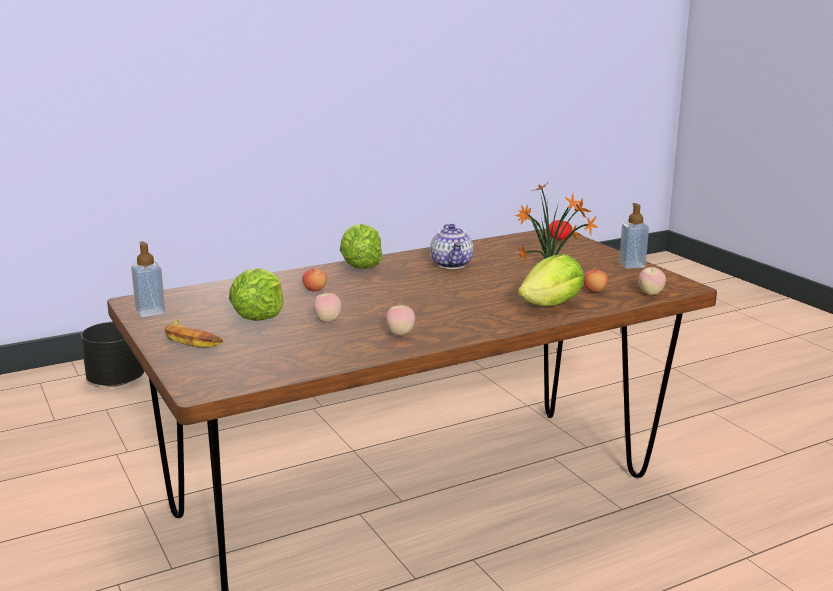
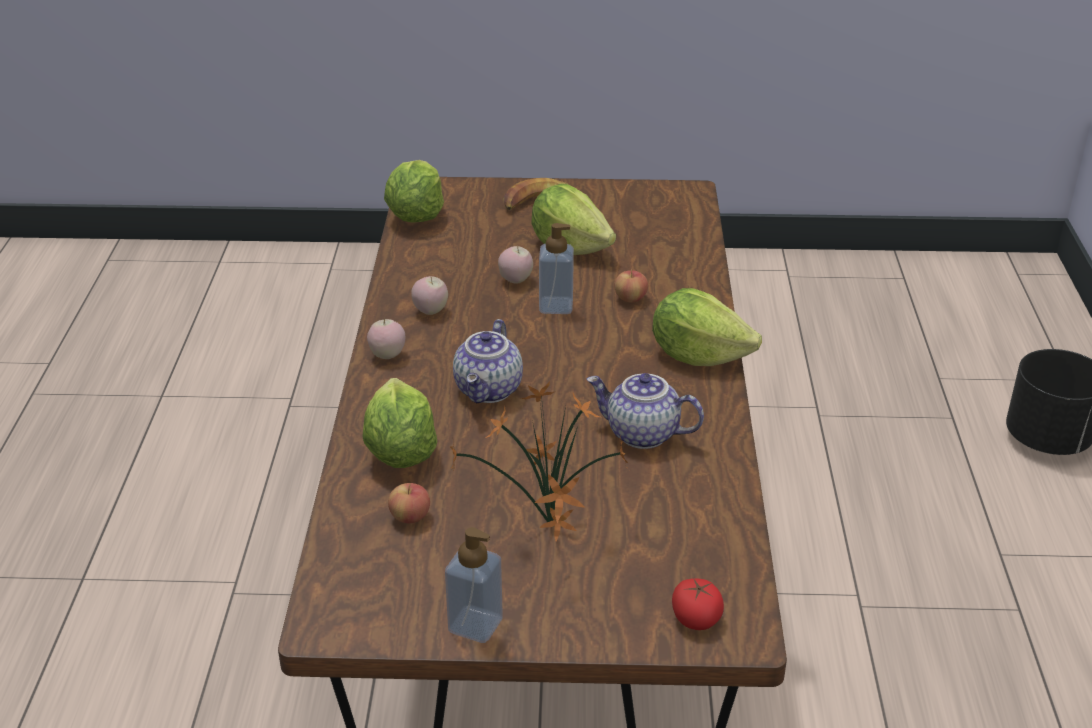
camera: 120 degrees right, 15 degrees up
(150, 312) = (644, 195): soap dispenser -> soap dispenser (556, 306)
(256, 377) = (416, 215): none -> lettuce
(464, 299) = (490, 390): none -> teapot
(650, 293) = (343, 567): apple -> apple (387, 355)

